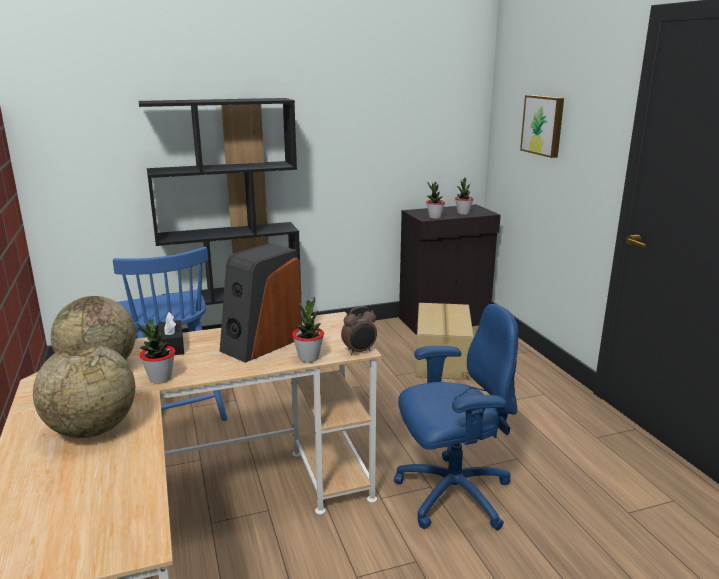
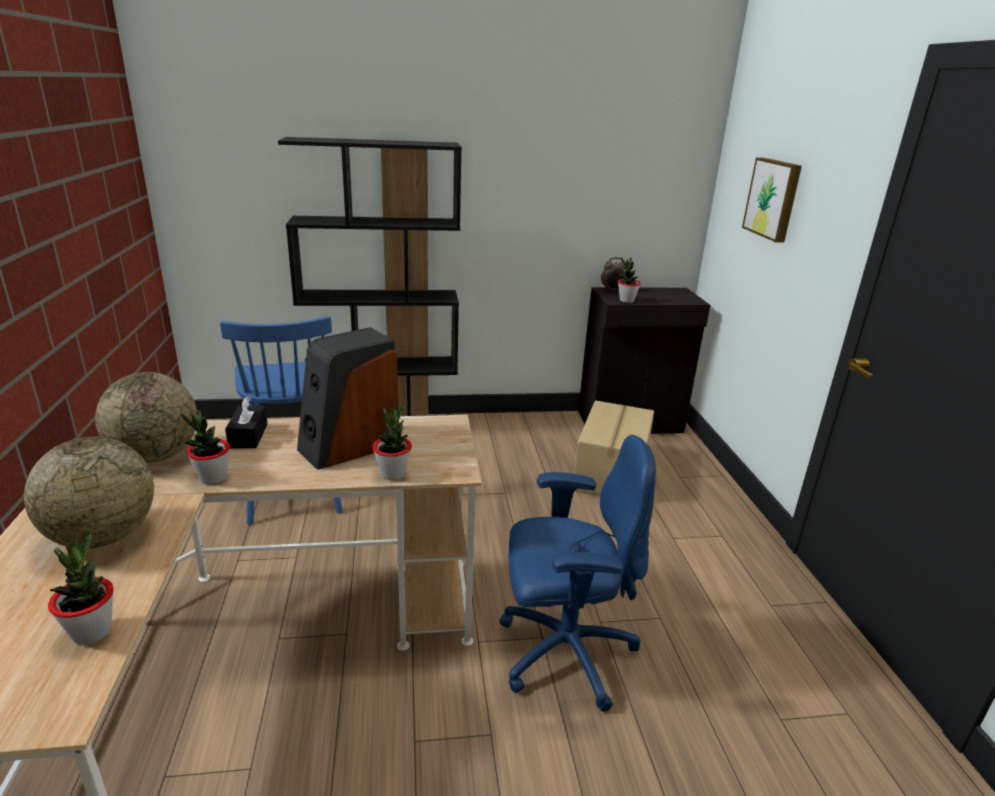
camera: 10 degrees right, 5 degrees up
(359, 351) = (457, 473): alarm clock -> alarm clock (612, 290)
(463, 213) = (664, 298): potted plant -> potted plant (92, 632)

